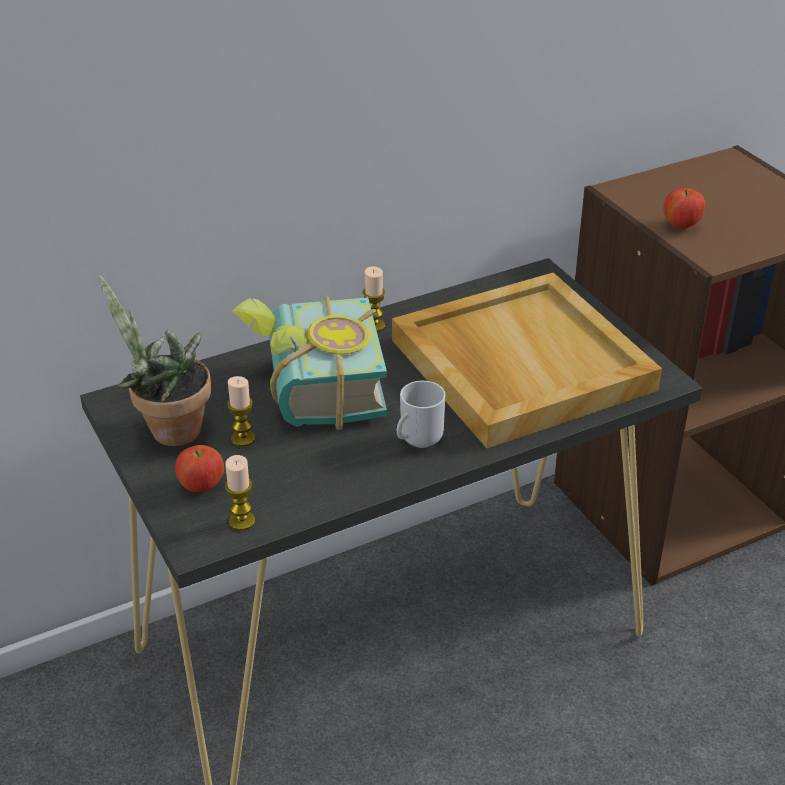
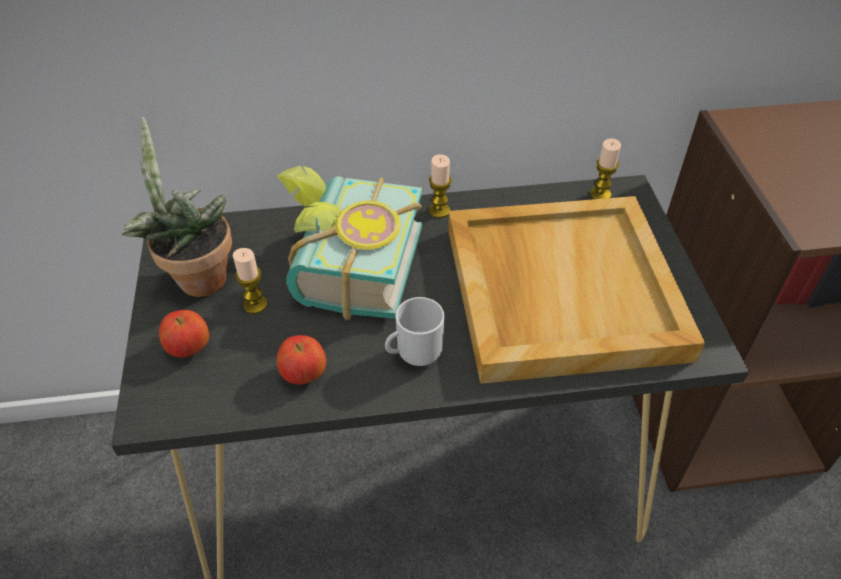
camera: 20 degrees right, 10 degrees up
(242, 521) = (202, 400): candle -> candle (600, 194)
(681, 226) = (789, 179): apple -> apple (304, 375)

